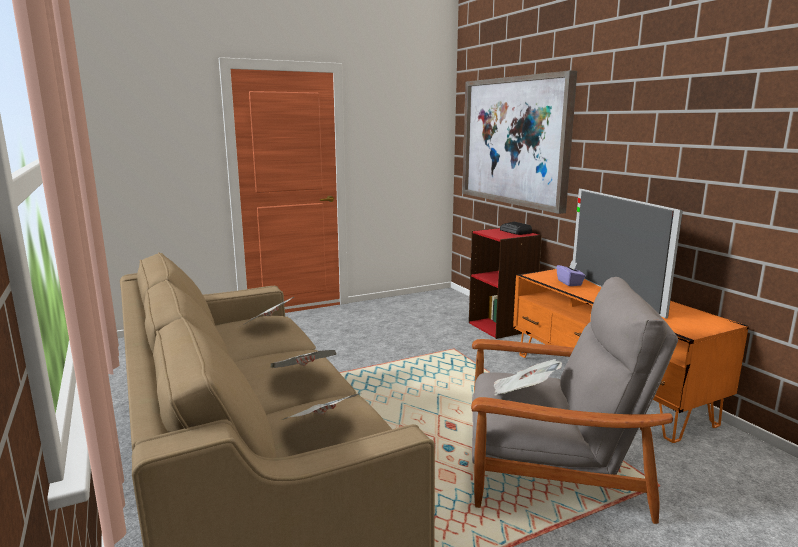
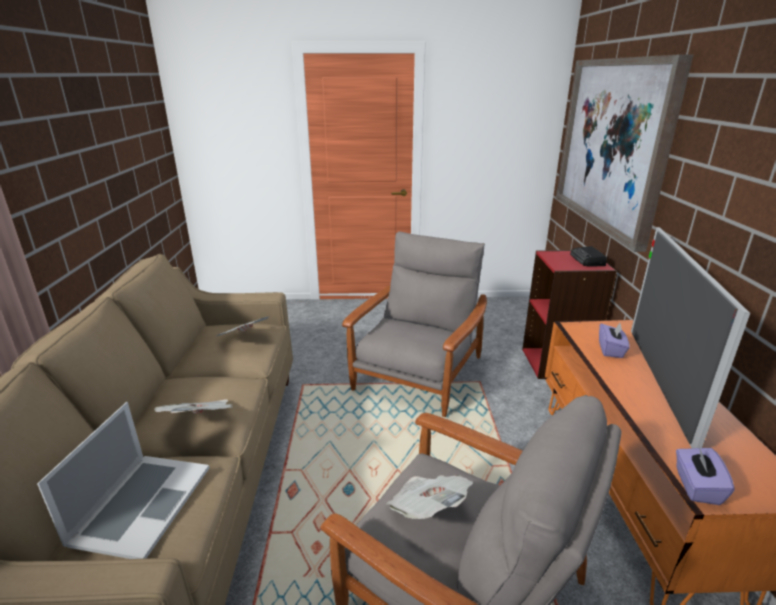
camera: 25 degrees right, 10 degrees up
(320, 427) = (141, 503): newspaper -> laptop
(398, 354) = (418, 374): none -> grey armchair
(679, 330) = (696, 486): none -> purple tissue box

